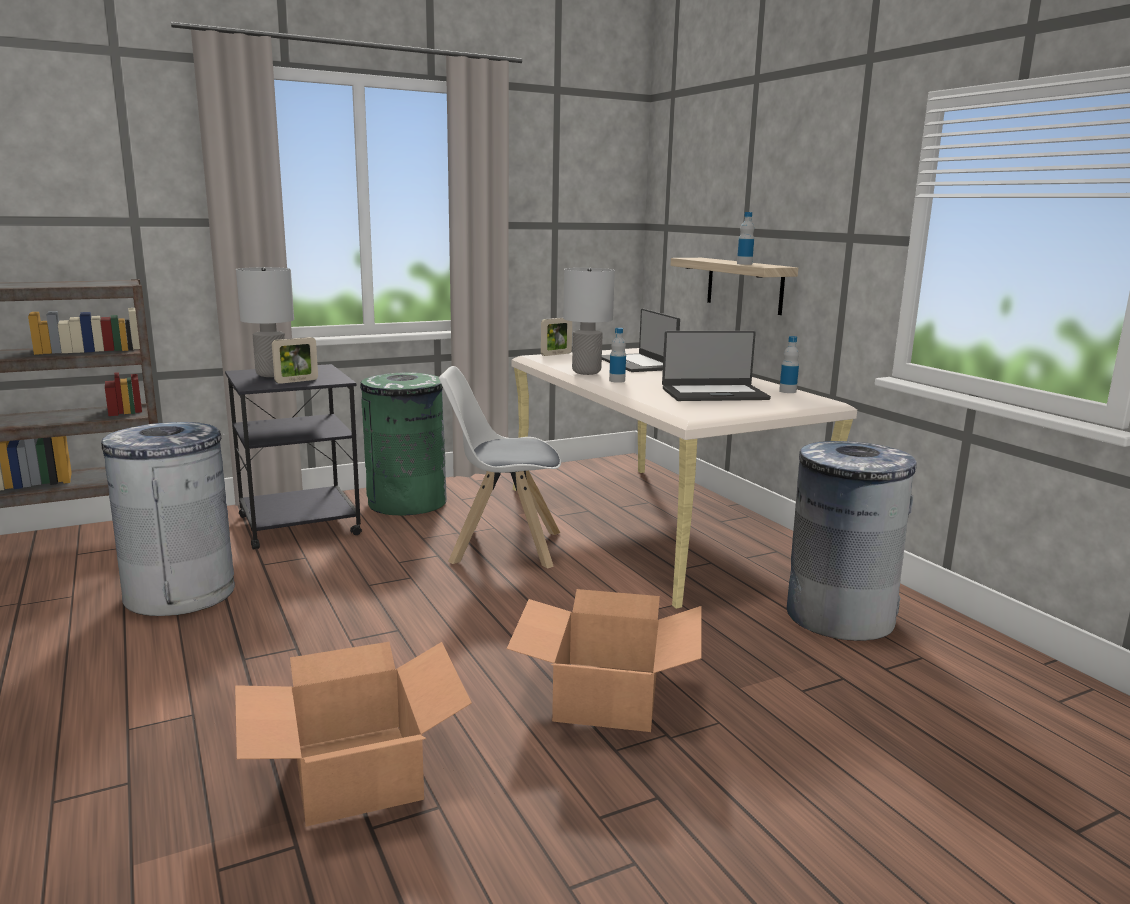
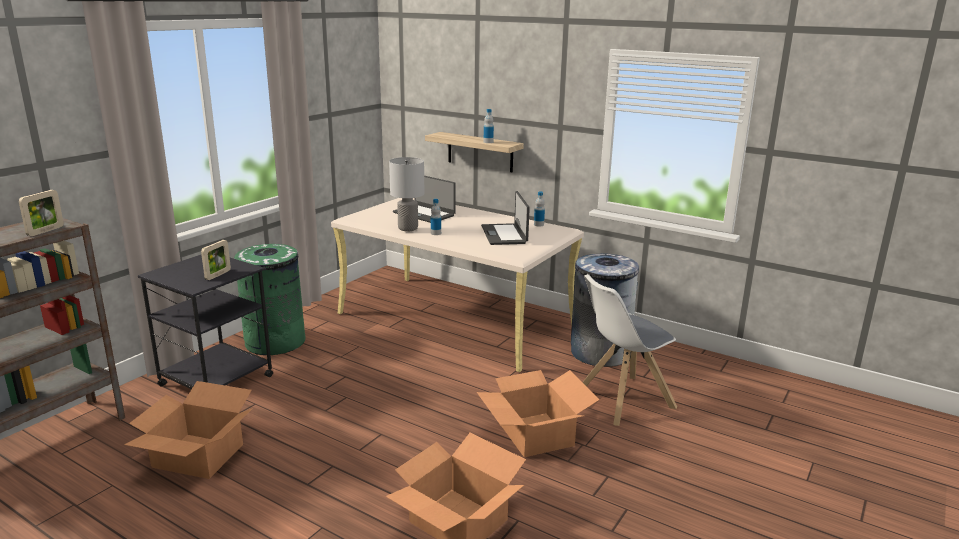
camera: 30 degrees left, 5 degrees up
(180, 593) = (198, 456): grey trash can -> cardboard box
(272, 376) = (188, 273): grey table lamp -> none
(502, 547) = (380, 359): chair -> chair (622, 400)
(556, 354) = (359, 213): picture frame -> picture frame (45, 231)
(714, 394) = (504, 235): laptop -> laptop turned 120 degrees clockwise

